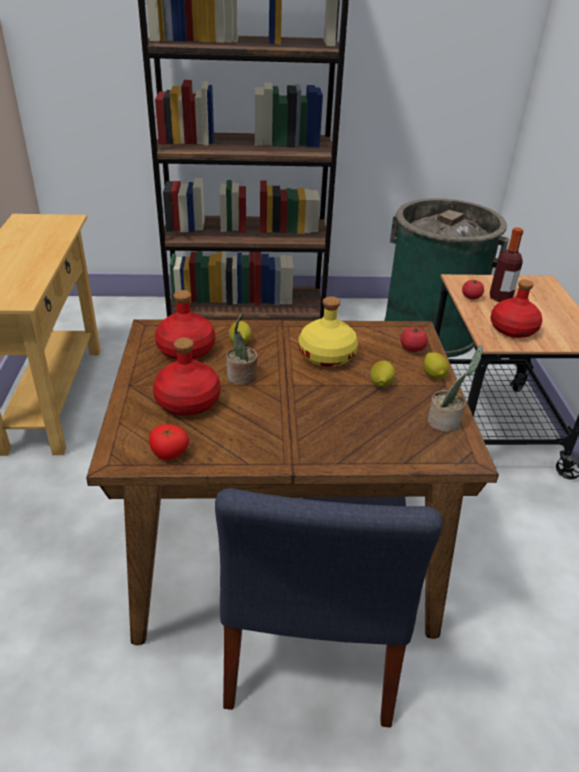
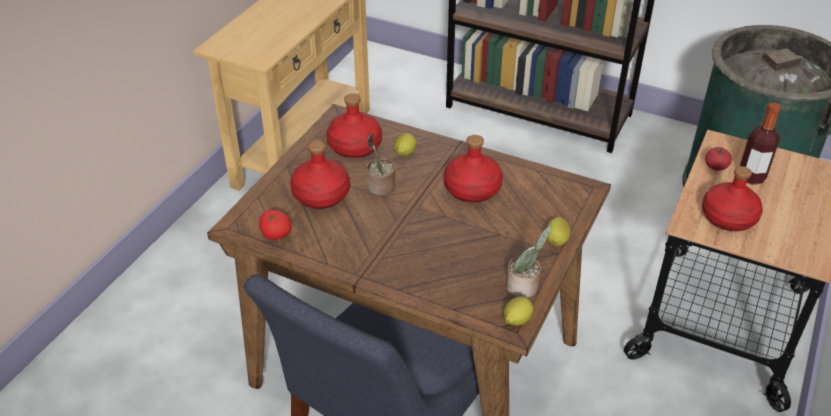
camera: 30 degrees right, 5 degrees up
(327, 355) = (473, 189): yellow bottle -> red bottle
(380, 384) = (497, 232): lemon -> lemon (516, 320)
(412, 349) = (561, 207): tomato -> none

